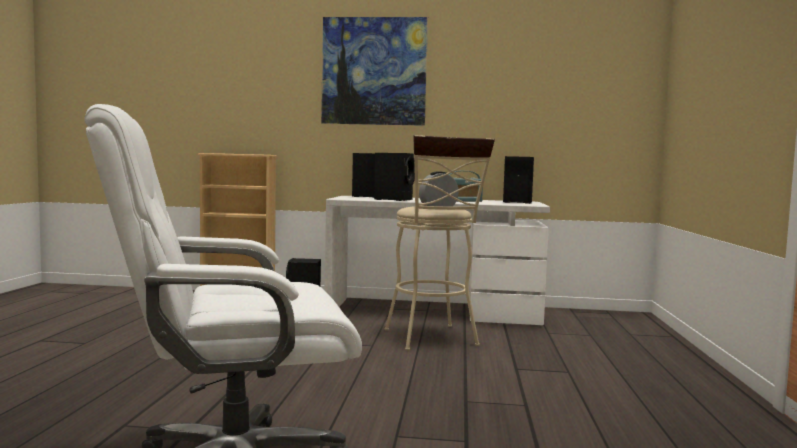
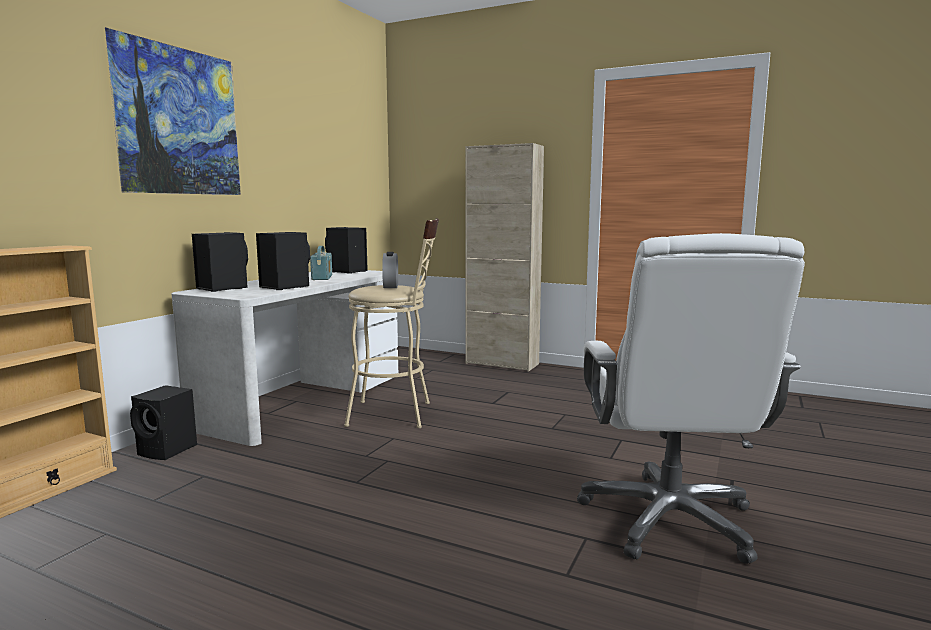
camera: 70 degrees left, 5 degrees up
(683, 360) = (502, 363): none -> beige cabinet

